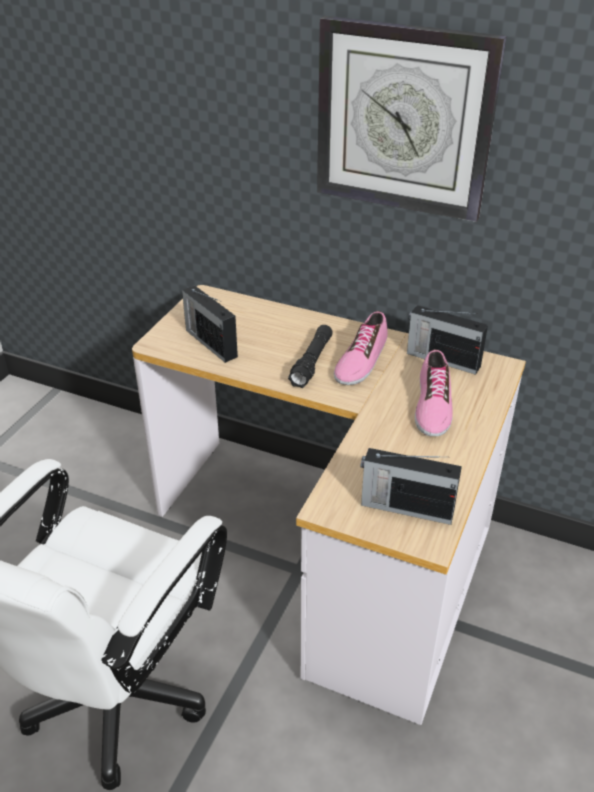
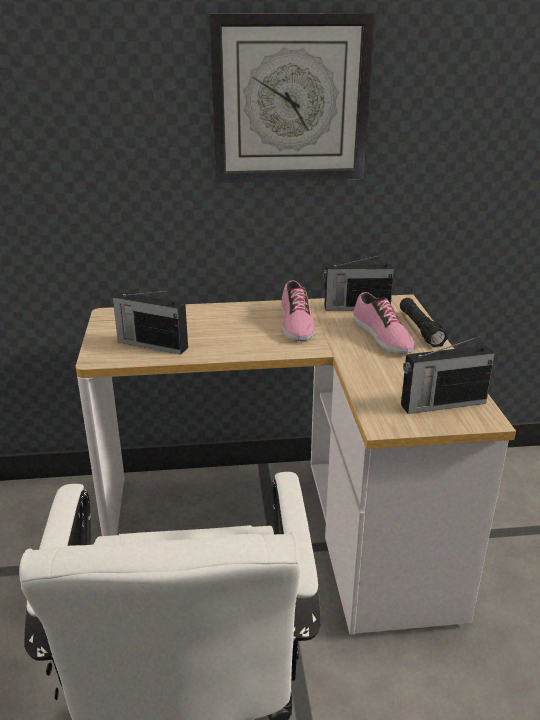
camera: 30 degrees left, 10 degrees down
(312, 362) = (257, 335): black flashlight -> black flashlight (420, 329)

